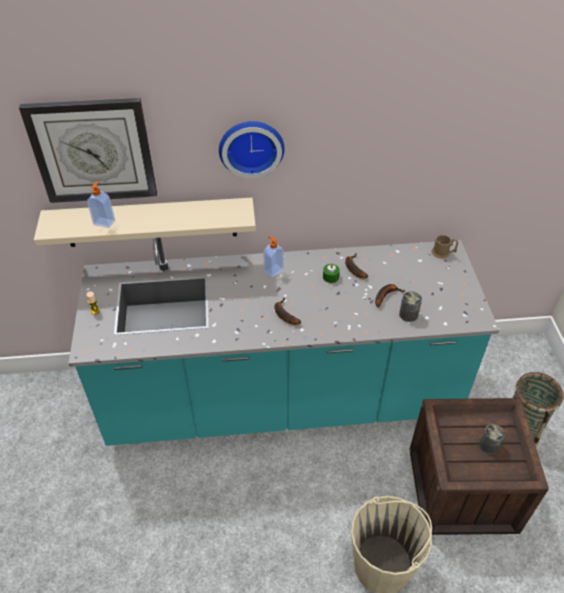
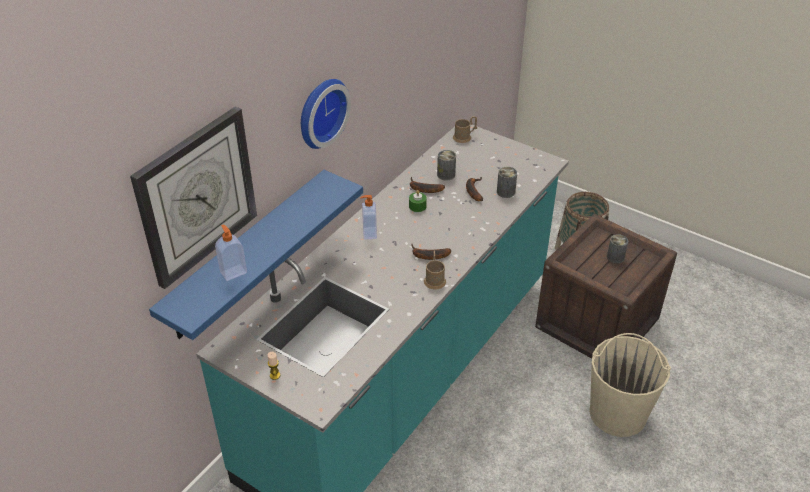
camera: 50 degrees left, 5 degrees down
(151, 222) = (247, 255): beige shelf -> blue shelf
(263, 333) = (434, 279): none -> brown mug
(385, 270) = (446, 174): none -> can

